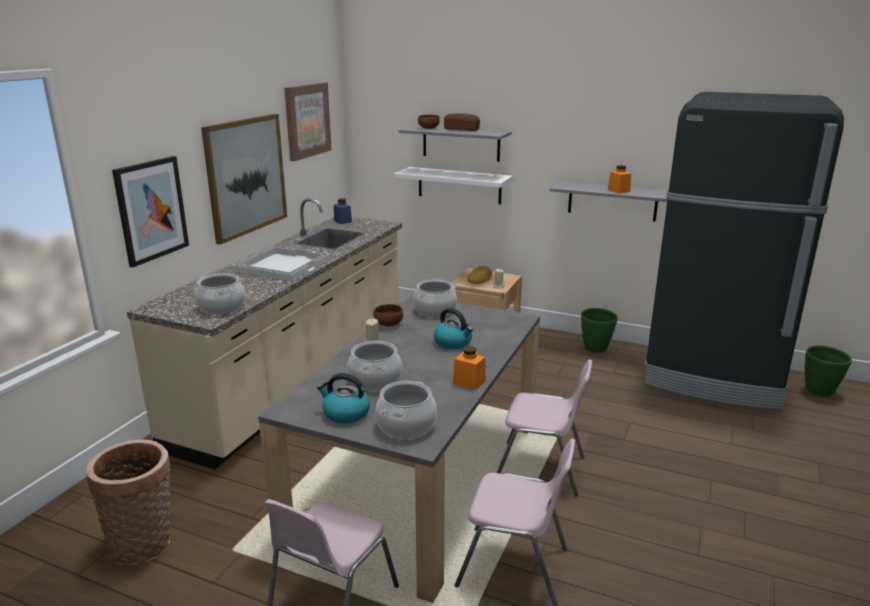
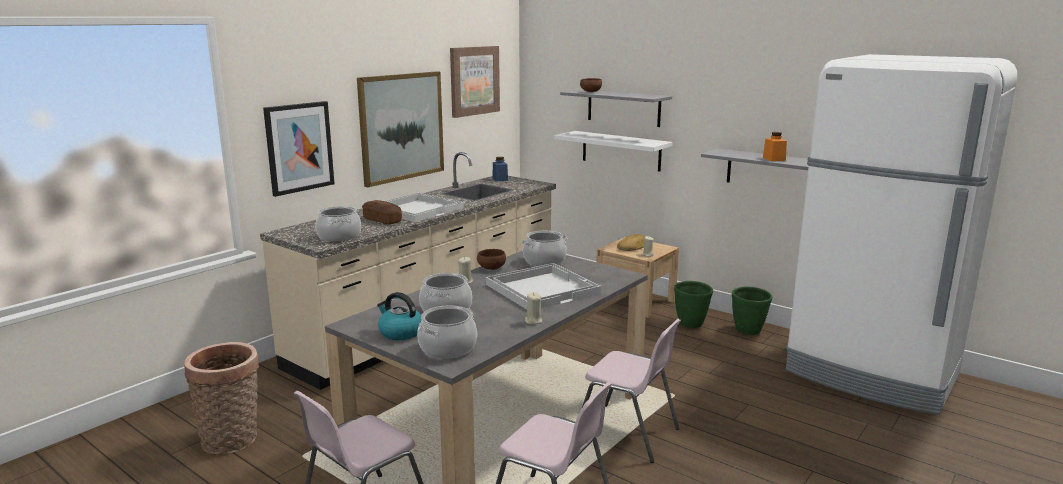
camera: 15 degrees right, 5 degrees down
(453, 342) = (542, 288): kettle -> white tray
(461, 130) = (622, 93): bread -> bread (382, 220)
(469, 382) = (533, 321): orange jar -> beige candle
(713, 378) = (871, 374): black fridge -> white fridge
(819, 392) = (999, 403): green planter -> green planter (691, 324)

